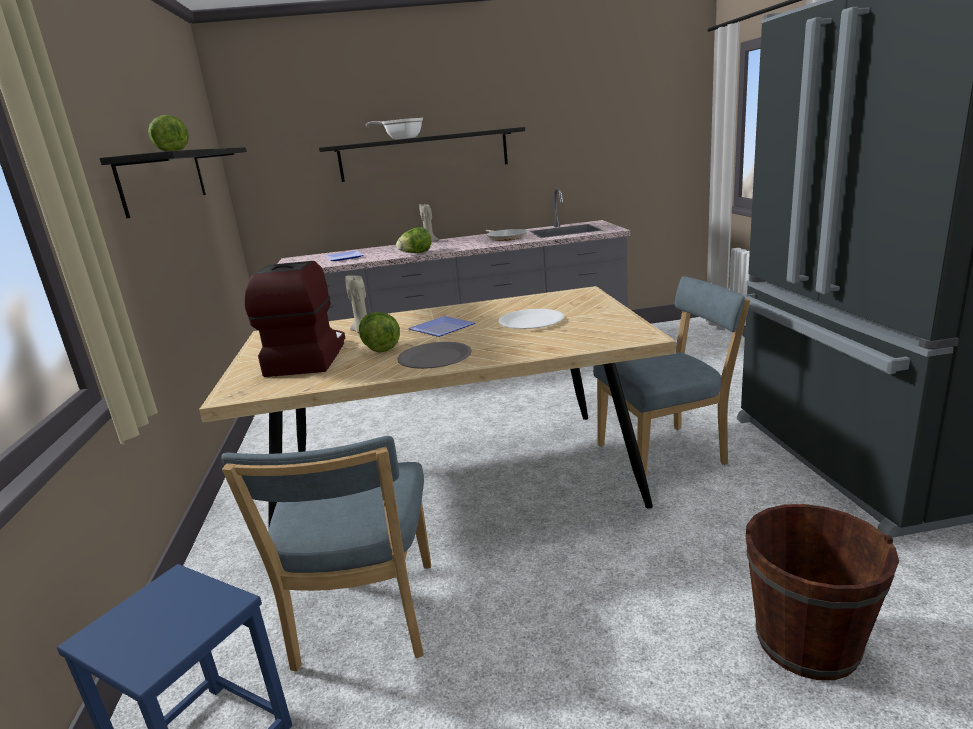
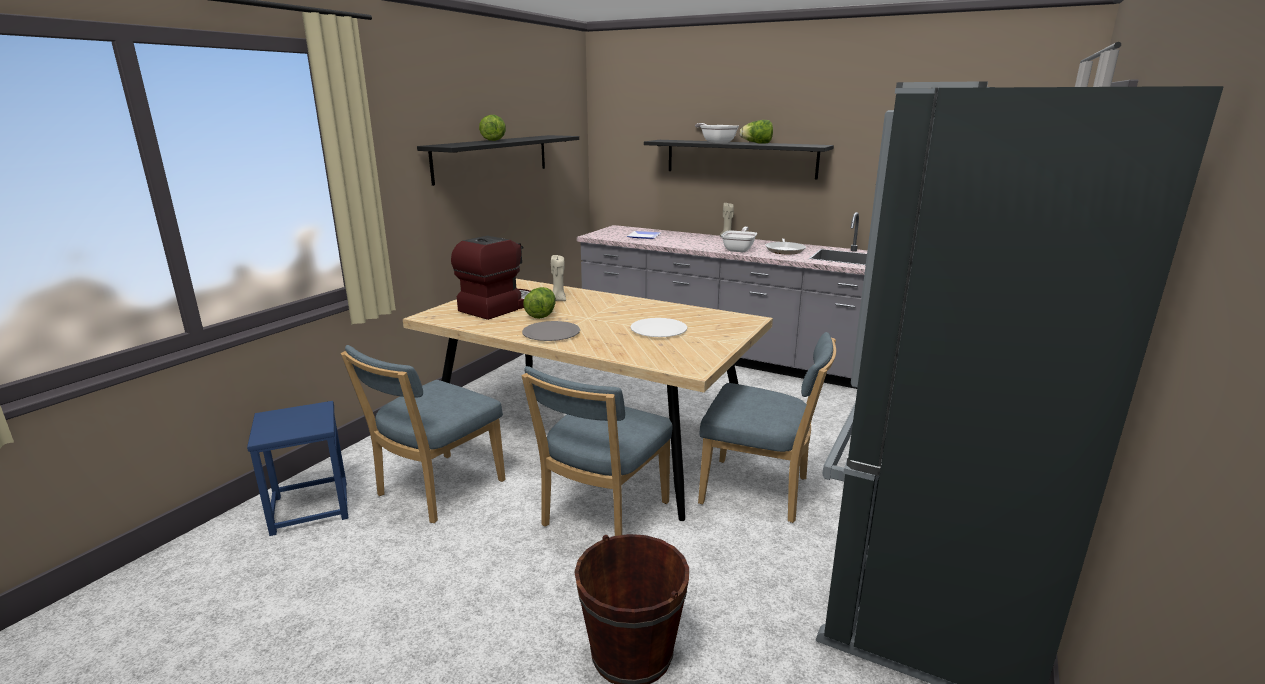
camera: 35 degrees right, 0 degrees up
(415, 253) = (691, 246): lettuce -> lettuce (756, 143)
(442, 328) = (600, 314): plate -> none
(466, 245) = (739, 249): none -> frying pan
(583, 543) = (602, 517): none -> blue chair

